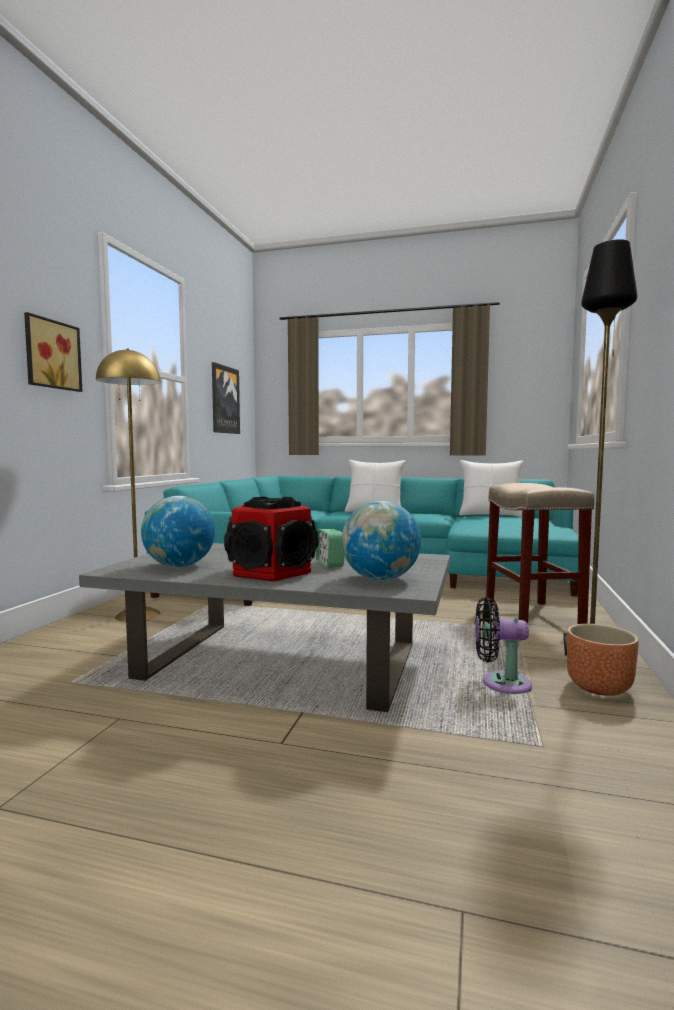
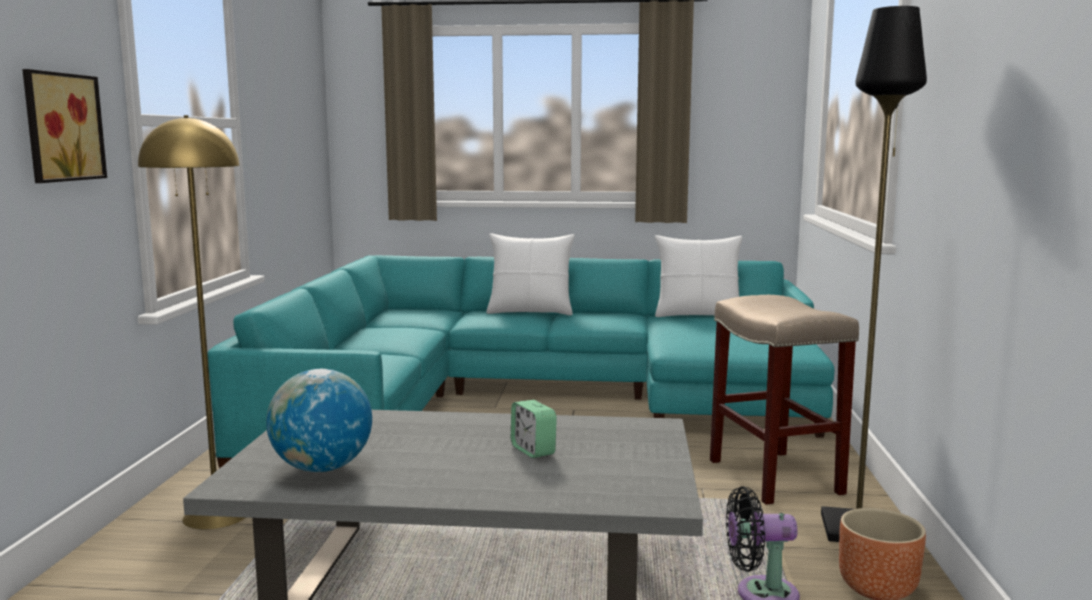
camera: 10 degrees left, 5 degrees up
(224, 400) = (289, 141): picture -> none
(272, 572) = (462, 473): speaker -> none
(380, 579) = (615, 479): globe -> none

